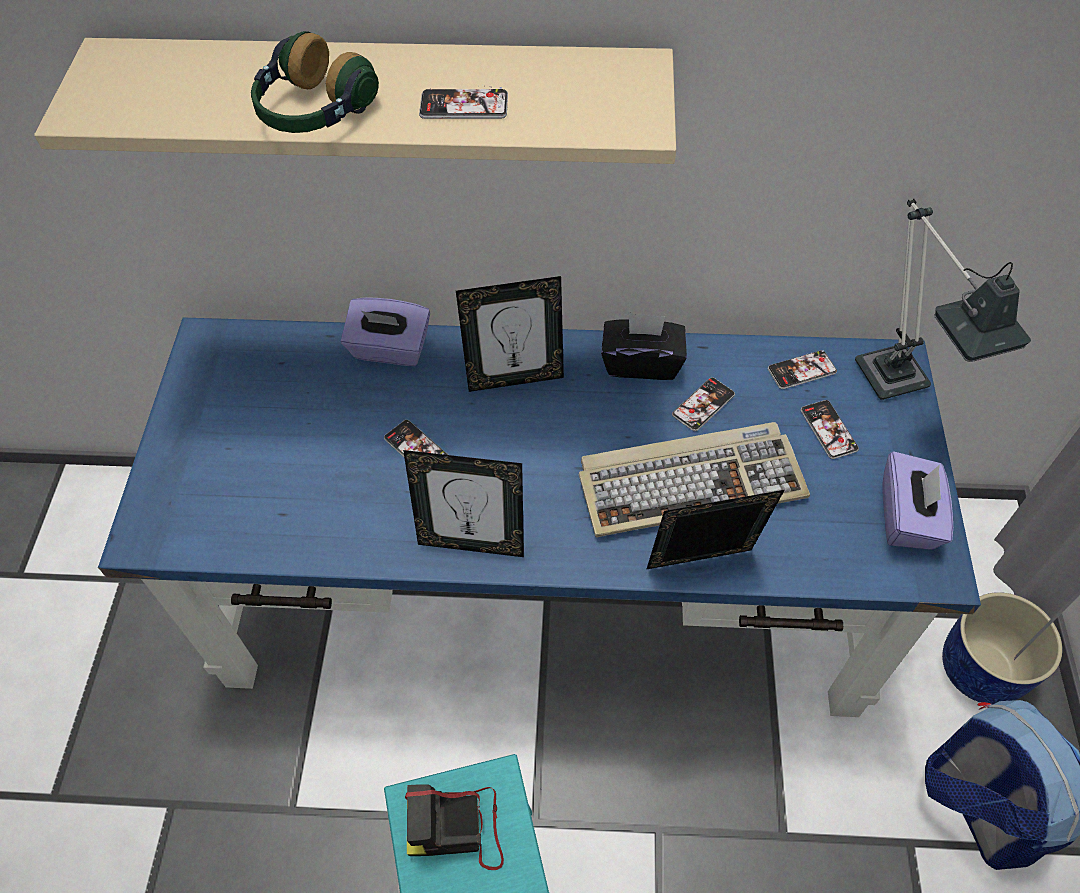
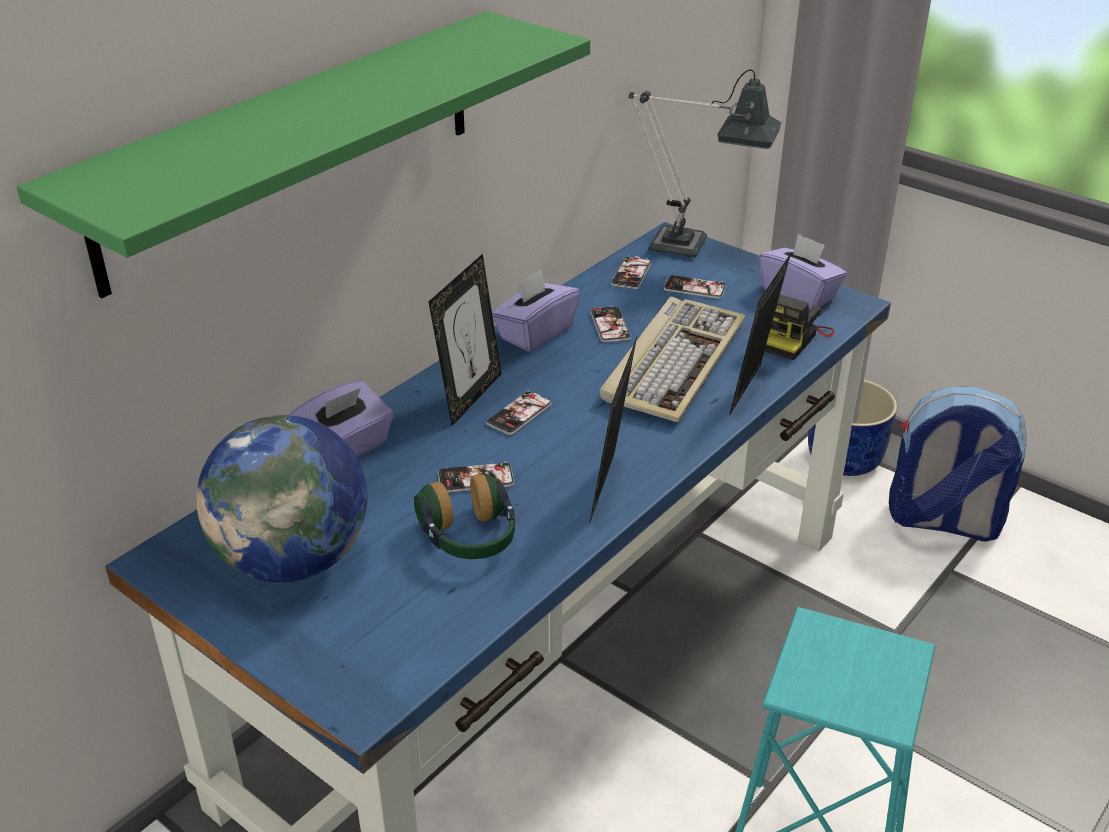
camera: 55 degrees left, 20 degrees down
(252, 405) = (293, 560): none -> globe
(314, 112) = (333, 124): headphones -> headphones (470, 538)
(384, 98) = (294, 146): beige shelf -> green shelf
(457, 828) = (840, 671): camera -> camera (791, 338)
(464, 106) = (427, 78): phone -> phone (519, 414)
(472, 543) = (611, 490): picture frame -> picture frame turned 150 degrees clockwise
(641, 362) = (535, 333): black tissue box -> purple tissue box

